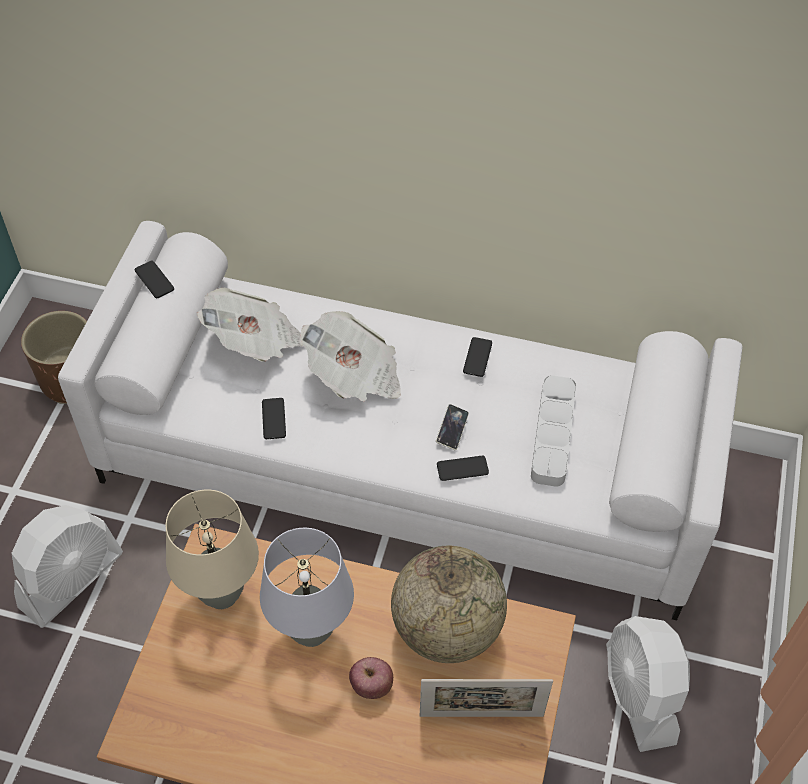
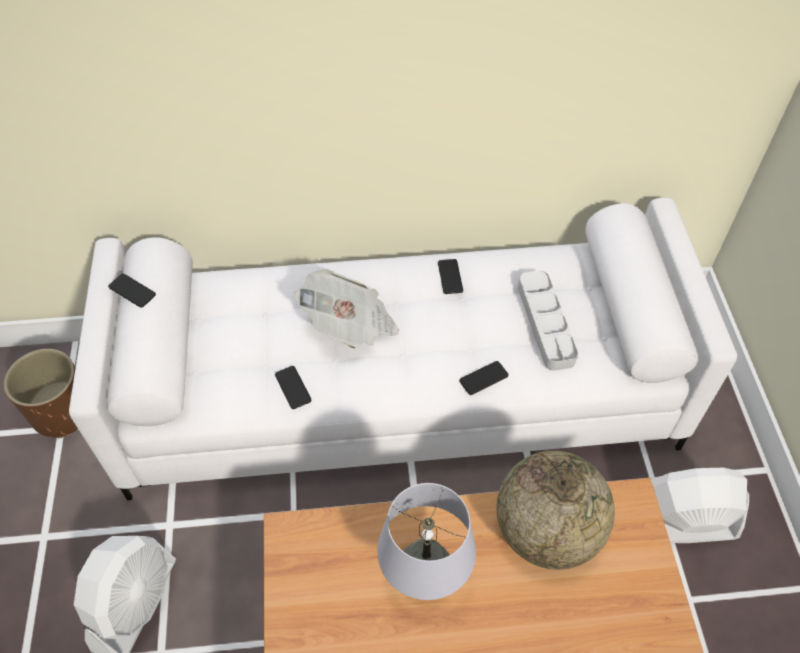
camera: 20 degrees left, 0 degrees up
(222, 594) = (321, 575): beige table lamp -> none
(255, 341) = (245, 322): newspaper -> none
(371, 686) = (505, 614): apple -> none
(452, 429) = (458, 346): phone -> none
(481, 715) = (617, 604): picture frame -> none
(639, 695) = (682, 524): white fan -> white fan turned 120 degrees clockwise

